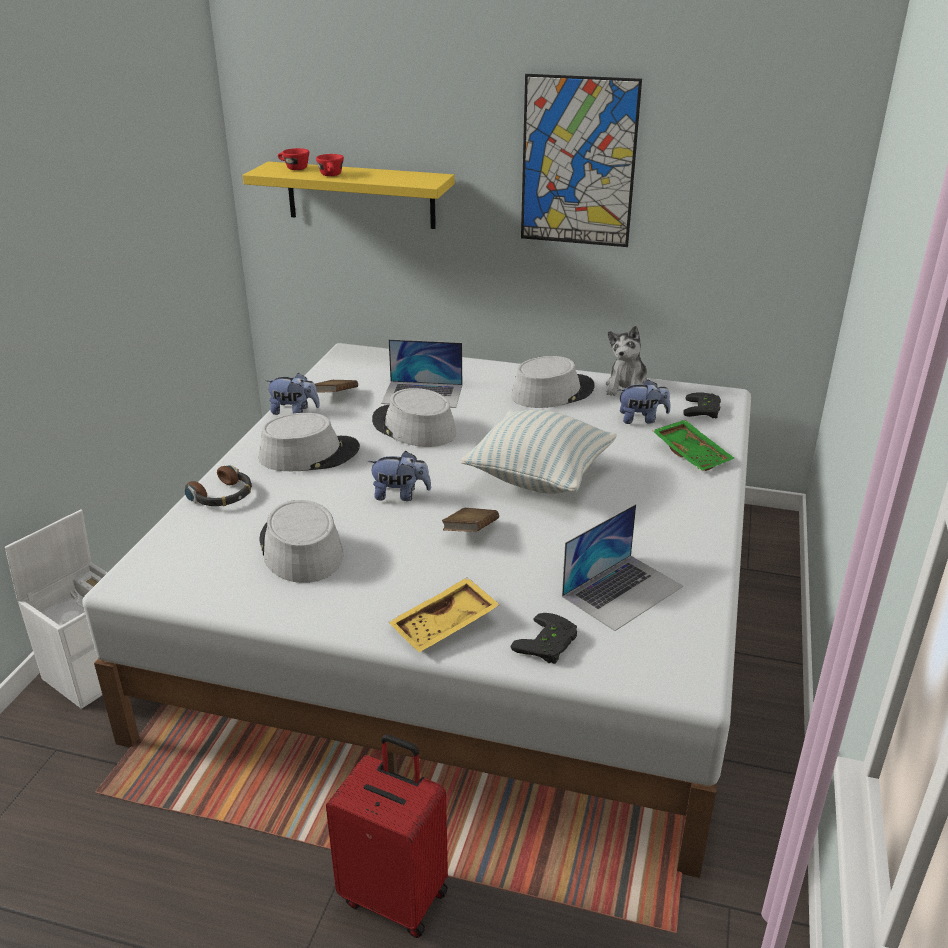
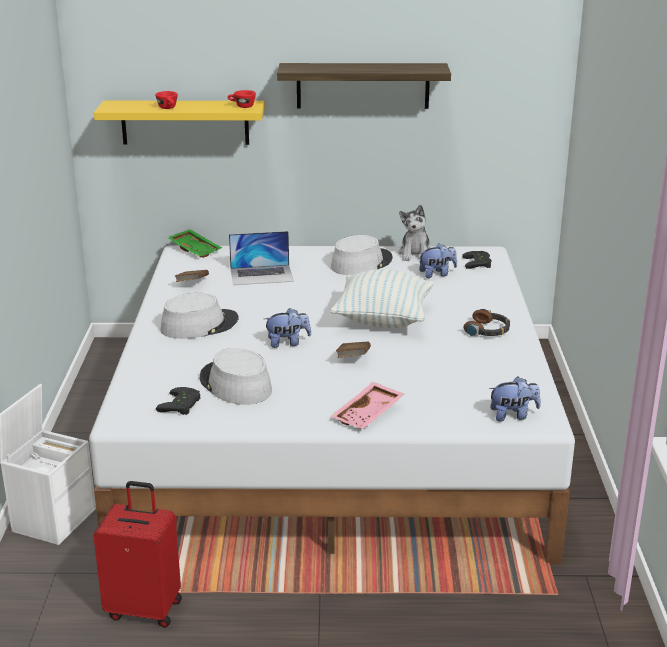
camera: 15 degrees left, 5 degrees down
(222, 496) = (151, 360): headphones -> headphones (488, 330)
(293, 168) = (131, 104): red cup -> red cup (241, 106)
(294, 412) = (167, 298): plush toy -> plush toy (513, 415)
(396, 895) = (364, 609): red suitcase -> red suitcase (145, 608)
(413, 427) = (269, 298): grey hat -> none
(445, 626) = (368, 414): yellow tray -> pink tray
(549, 644) = (444, 414): black game controller -> black game controller (182, 405)
(578, 162) = (363, 85): picture -> shelf
(622, 591) = (476, 379): laptop -> none
(692, 454) = (484, 292): green tray -> green tray (195, 249)

